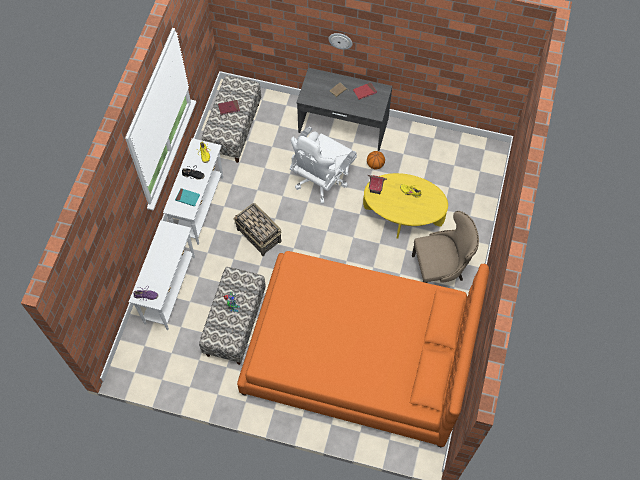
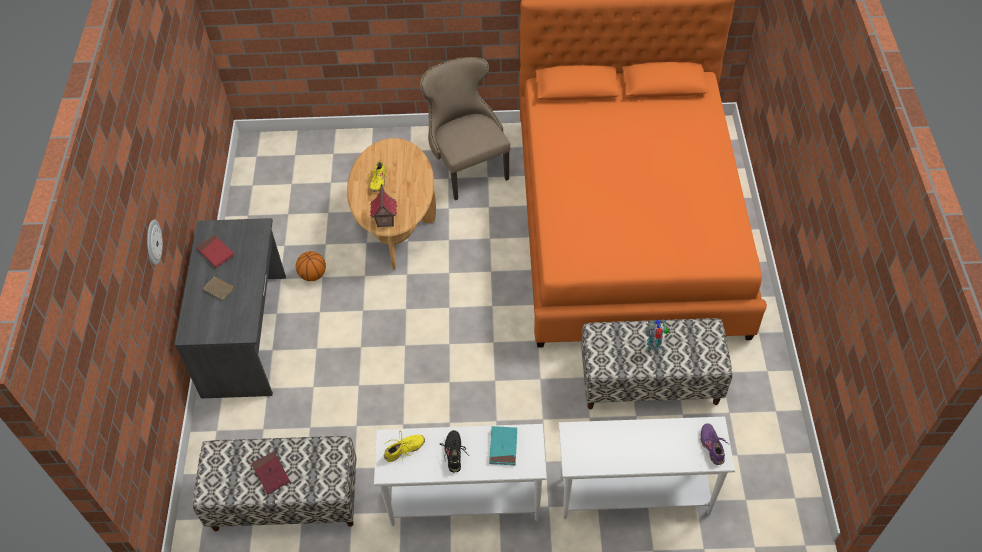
camera: 105 degrees left, 10 degrees down
(259, 236) = (488, 395): basket -> none
(322, 178) = (355, 337): white office chair -> none
(402, 217) = (396, 223): yellow coffee table -> brown coffee table

